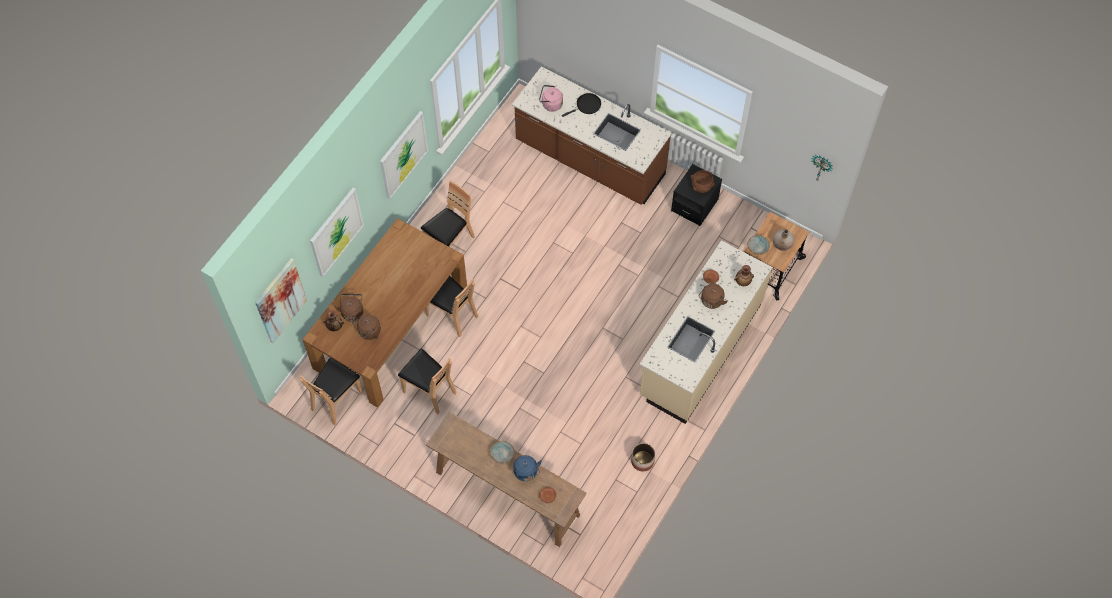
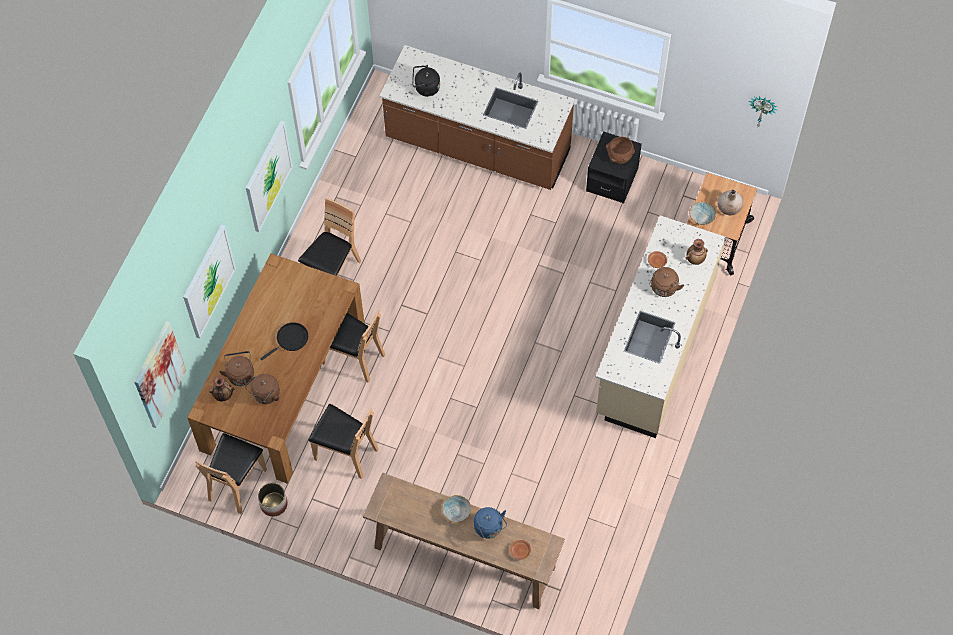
camera: 10 degrees left, 0 degrees up
(550, 104) = (425, 88): pink kettle -> black kettle
(587, 106) = (468, 83): black frying pan -> black frying pan (290, 339)
(642, 461) = (614, 490): planter -> planter (273, 504)

